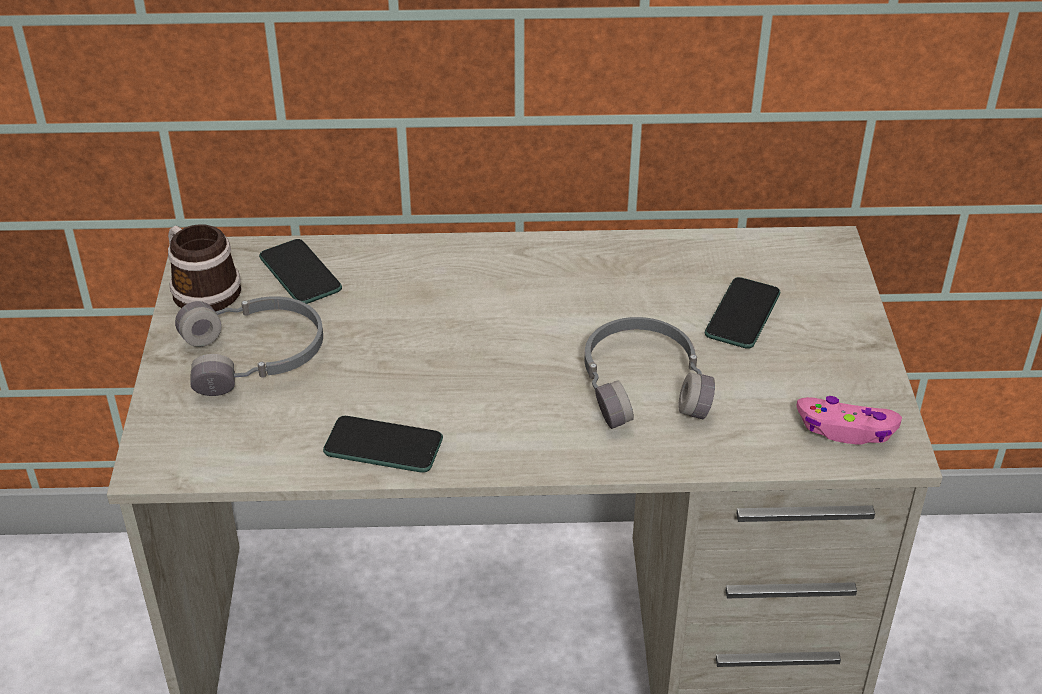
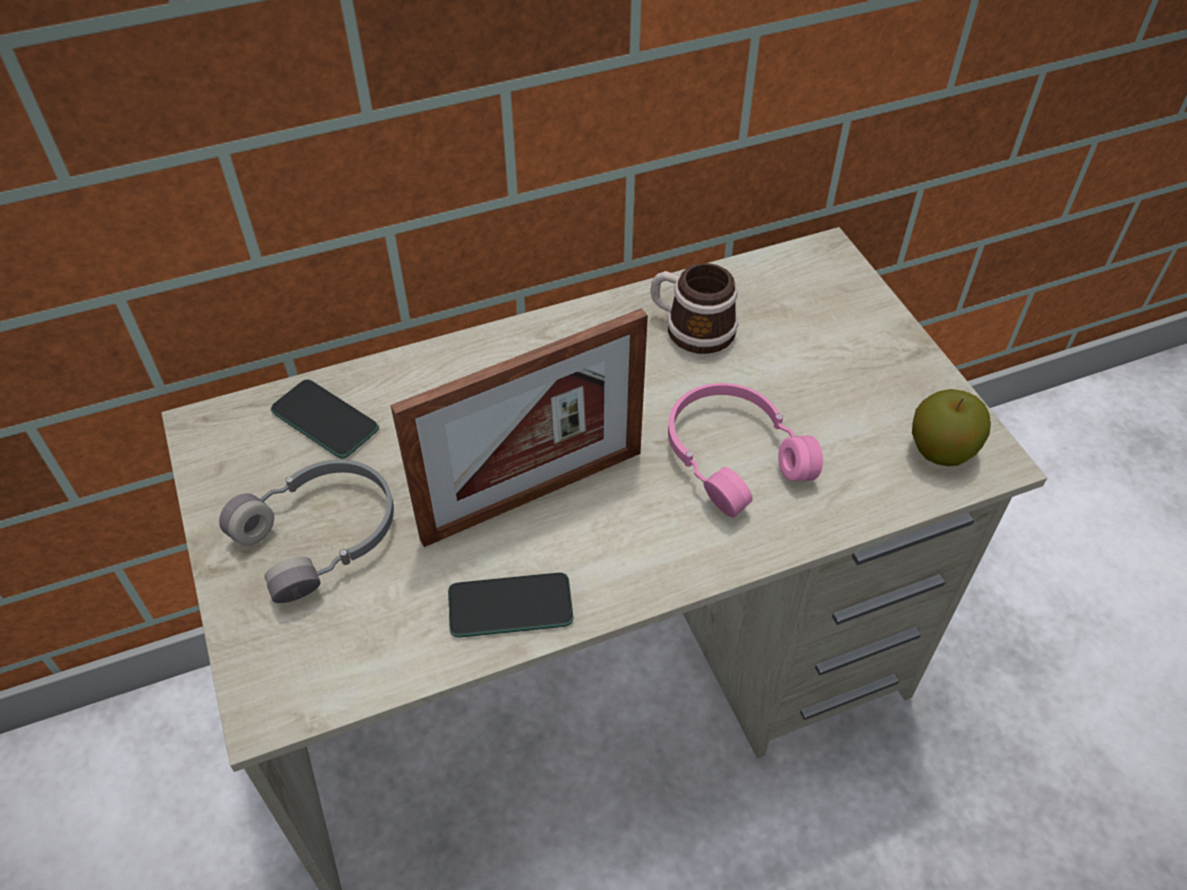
camera: 20 degrees left, 10 degrees up
(201, 289) = (223, 468): mug -> mug (691, 327)
(446, 370) = (533, 495): none -> picture frame
(644, 384) = (734, 455): grey headphones -> pink headphones
(742, 314) = (787, 350): phone -> none
(846, 429) = (941, 450): pink game controller -> apple

